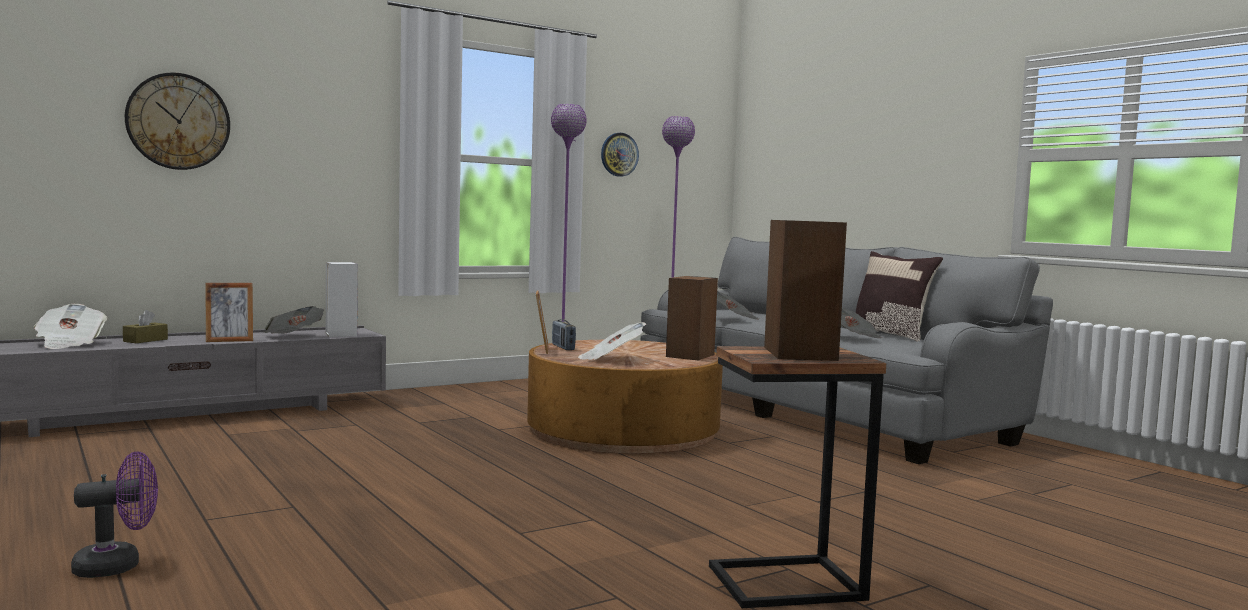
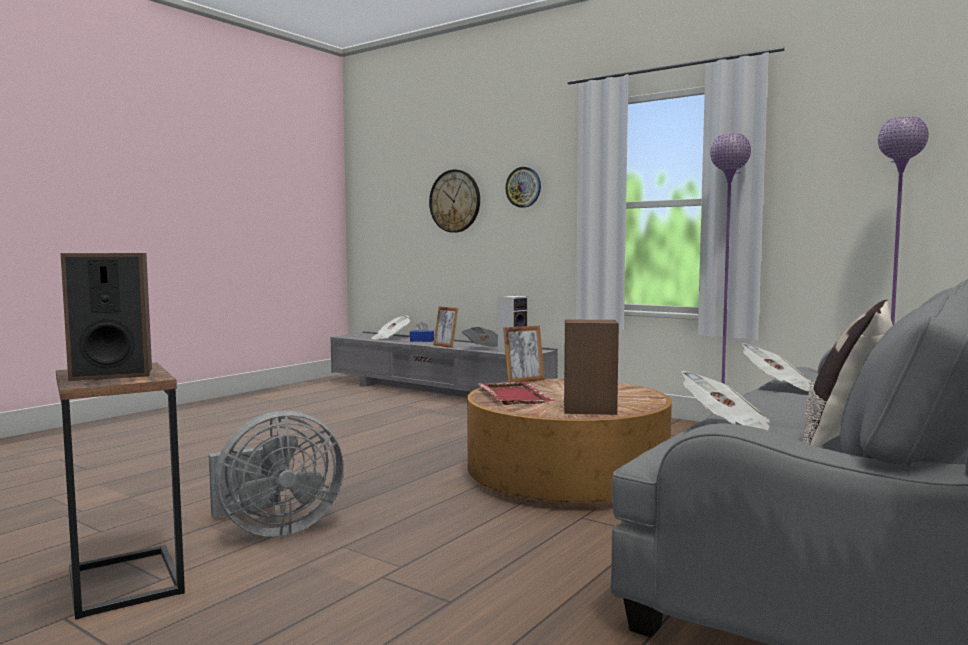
camera: 70 degrees right, 0 degrees up
(118, 566) = (160, 437): purple fan -> none
(145, 340) = (422, 340): brown tissue box -> blue tissue box
(563, 347) = (551, 382): radio -> none
(611, 359) = (513, 396): newspaper -> red tray
(619, 154) = (836, 179): wall clock -> wall clock (523, 187)
(680, 523) = (274, 529): none -> grey fan

